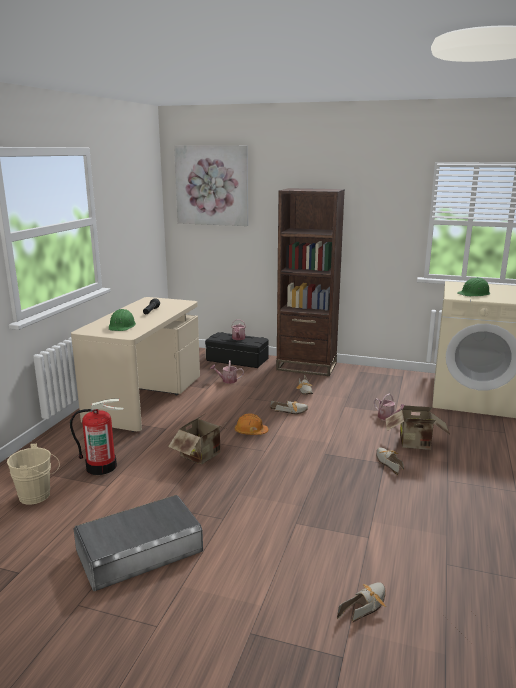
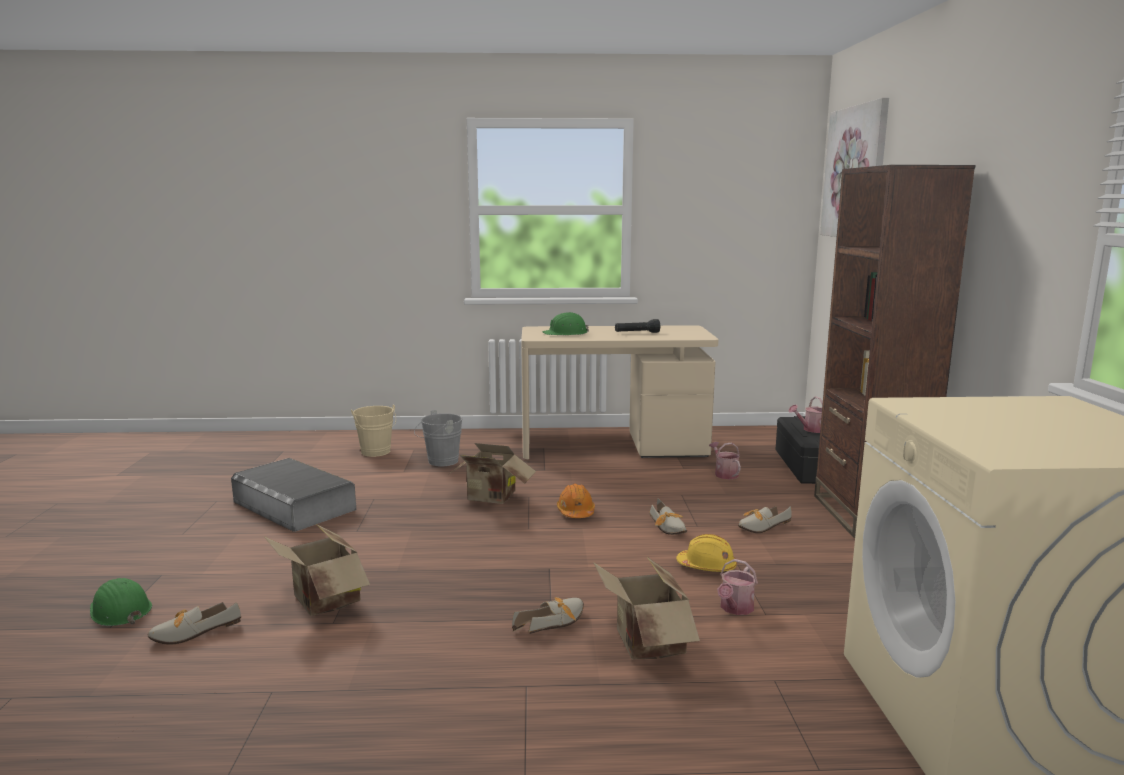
camera: 70 degrees right, 5 degrees down
(101, 466) = (440, 462): fire extinguisher -> grey bucket
(338, 540) = (322, 602): none -> cardboard box
(343, 413) = (707, 566): none -> yellow hard hat
(365, 606) = (190, 633): shoe -> shoe turned 120 degrees clockwise
(474, 293) = (979, 416): green hard hat -> green hard hat (120, 611)

